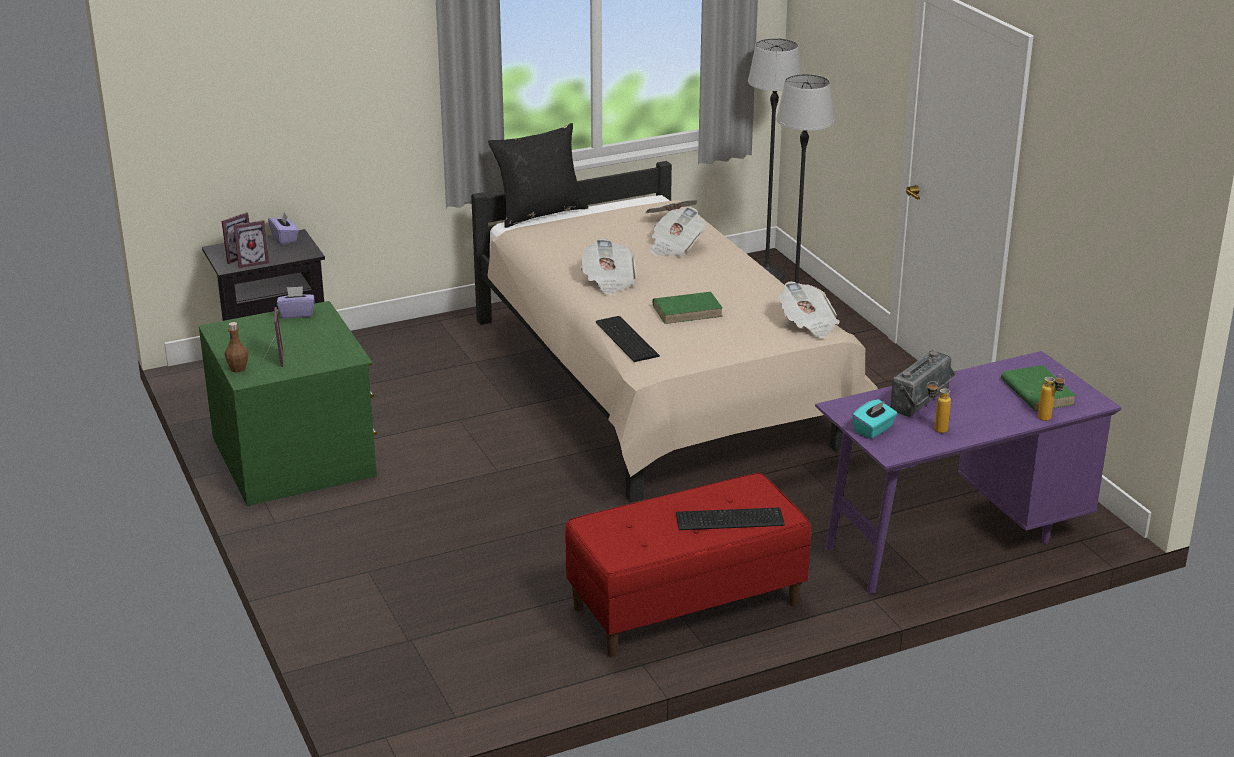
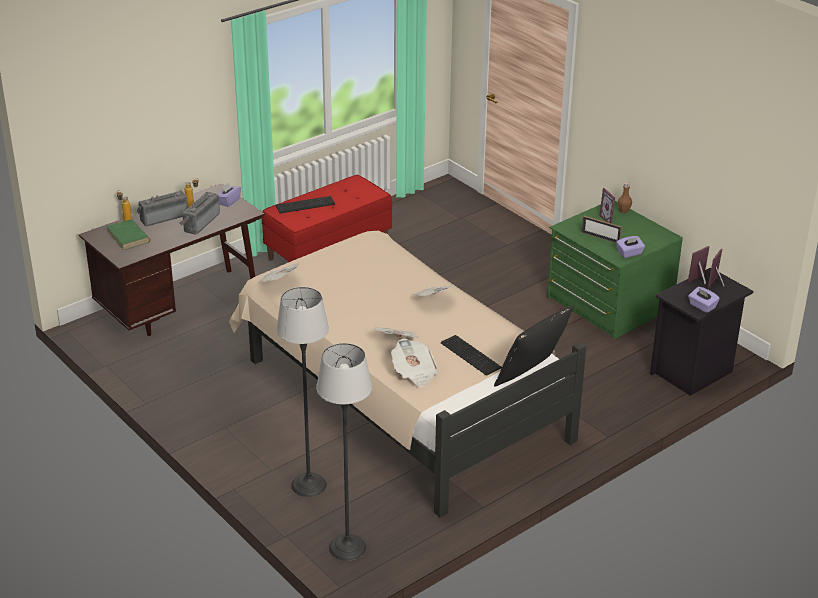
camera: 165 degrees right, 5 degrees up
(315, 337) = (600, 238): none -> picture frame
(626, 340) = (398, 254): keyboard -> keyboard (471, 354)
(688, 311) = (365, 281): green book -> none
(873, 430) = (228, 201): turquoise tissue box -> purple tissue box
(953, 542) = (180, 305): purple desk -> brown desk
(984, 417) = (163, 217): none -> radio

